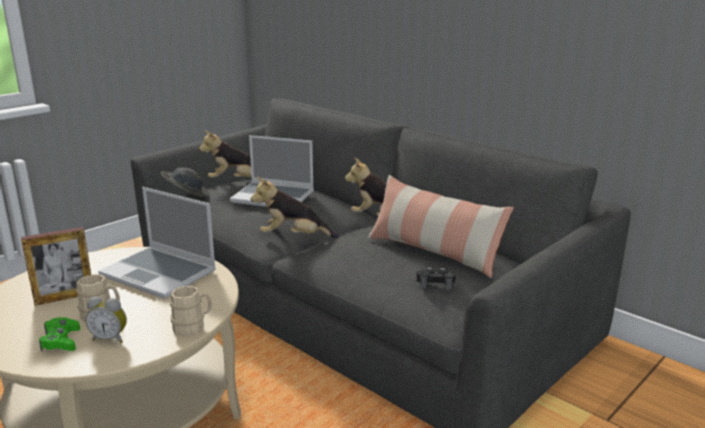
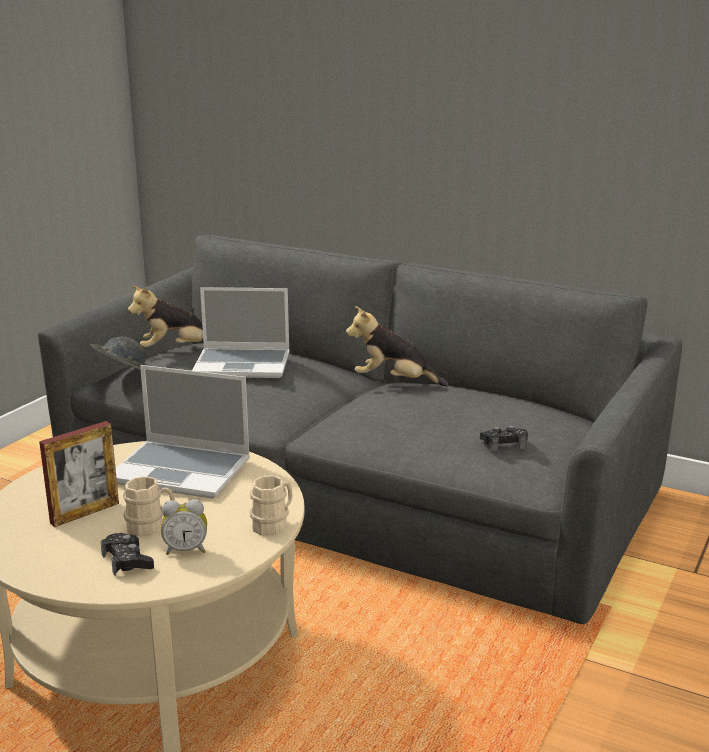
camera: 15 degrees left, 0 degrees up
(61, 341) = (127, 561): green game controller -> black game controller
(293, 237) = (294, 412): plush toy -> none
(434, 252) = (480, 410): pillow -> none

